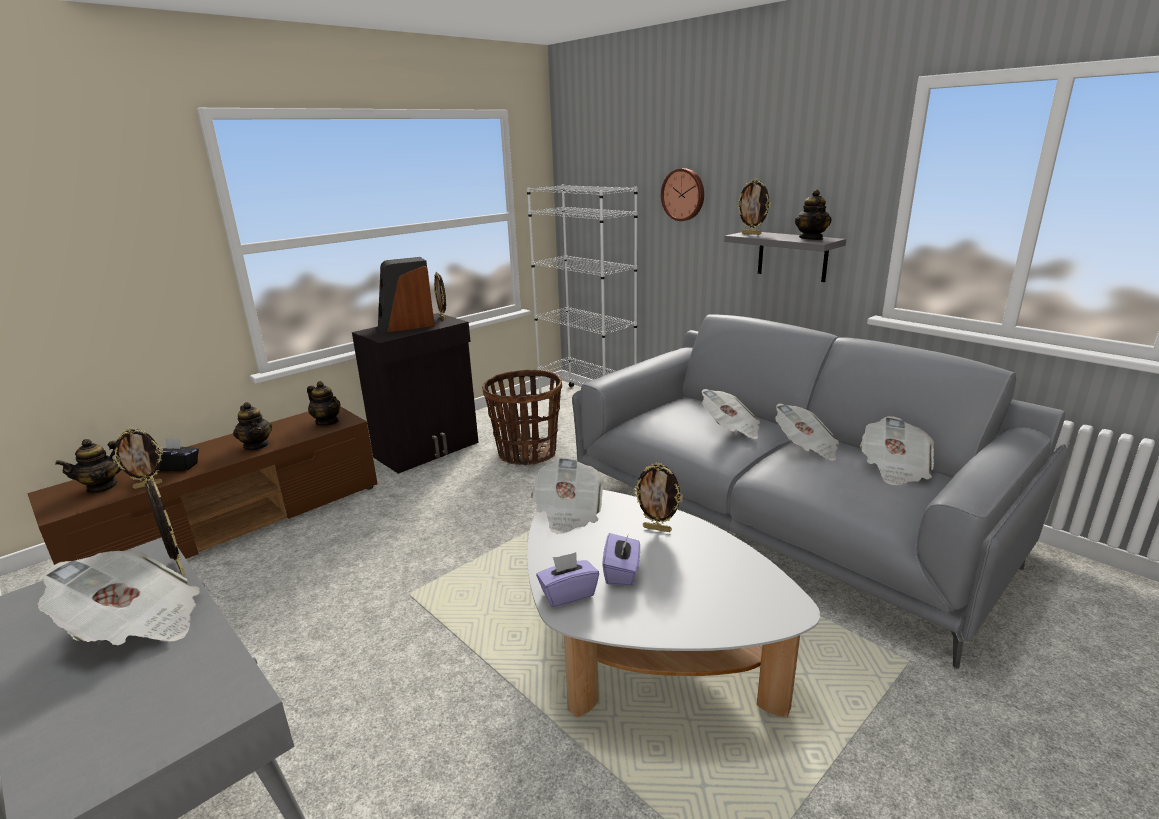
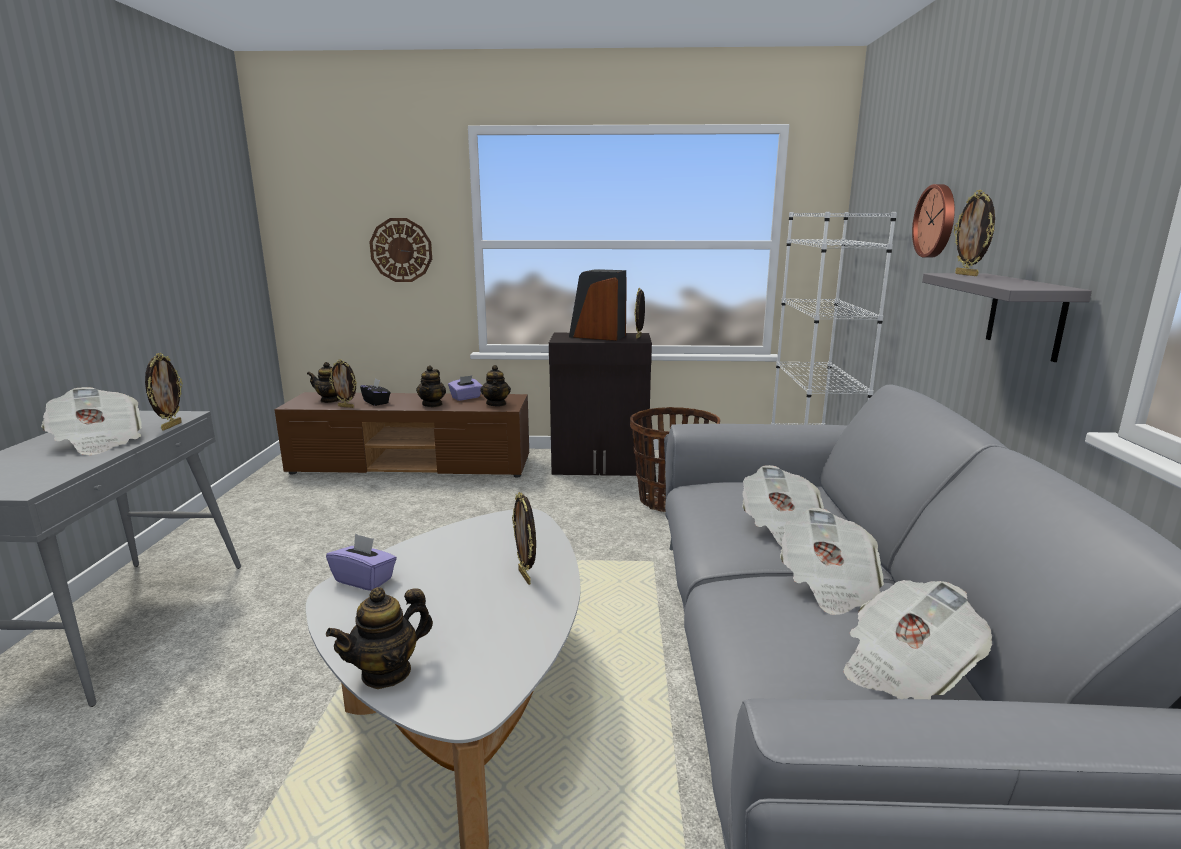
camera: 45 degrees right, 5 degrees down
(131, 271) = (401, 250): none -> wall clock
(568, 513) = (494, 528): newspaper -> none
(622, 572) = (426, 590): purple tissue box -> purple tissue box (466, 397)
(811, 238) = (1027, 284): teapot -> teapot (386, 672)

